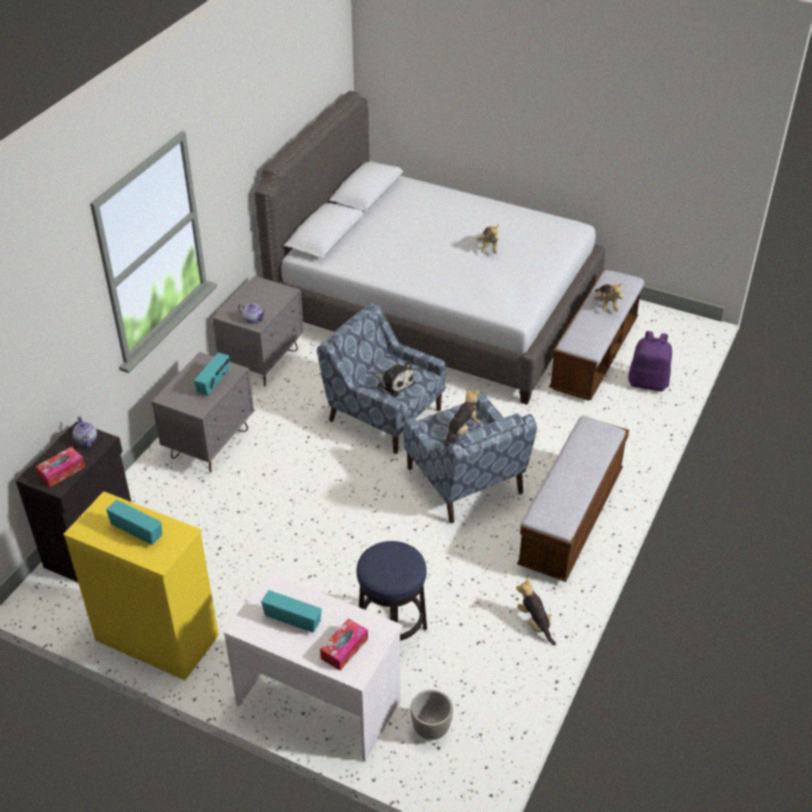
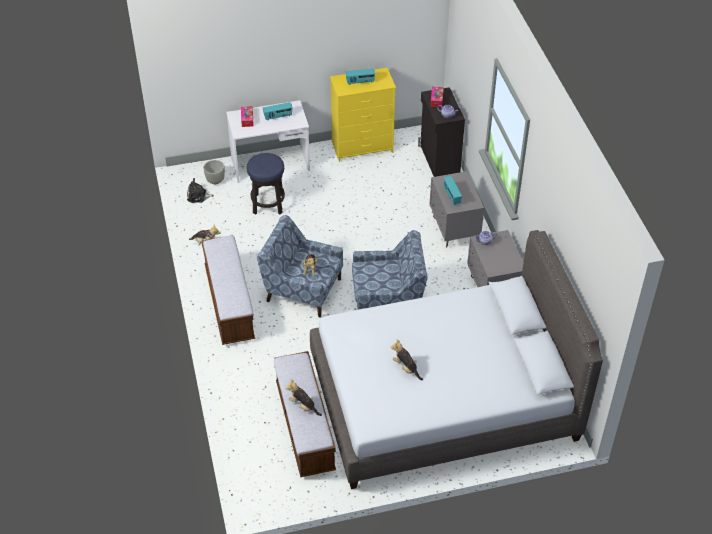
camera: 140 degrees right, 5 degrees up
(394, 383) = (375, 274): plush toy -> plush toy (198, 196)
(648, 382) = (252, 425): purple backpack -> none

